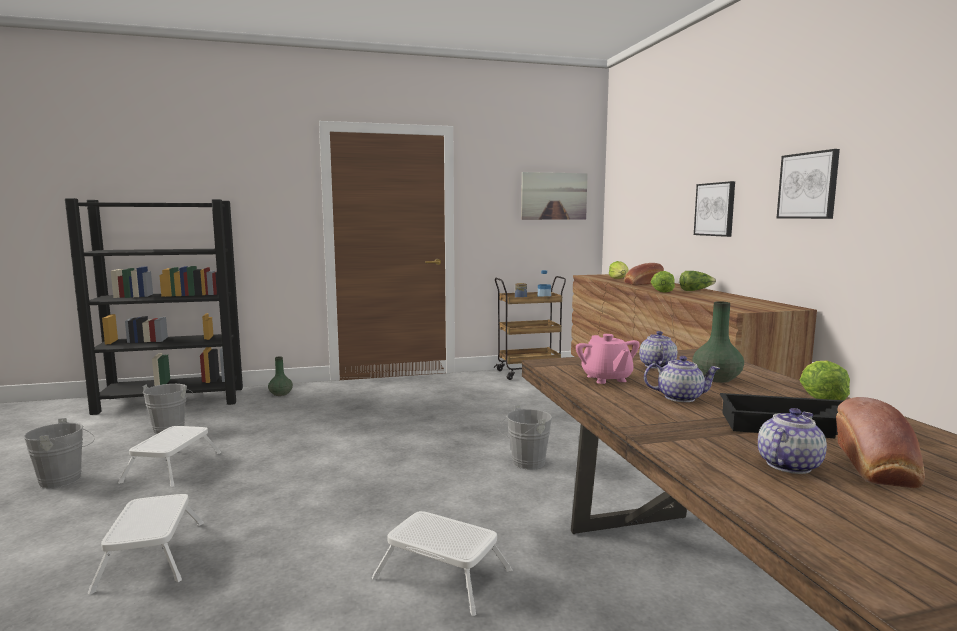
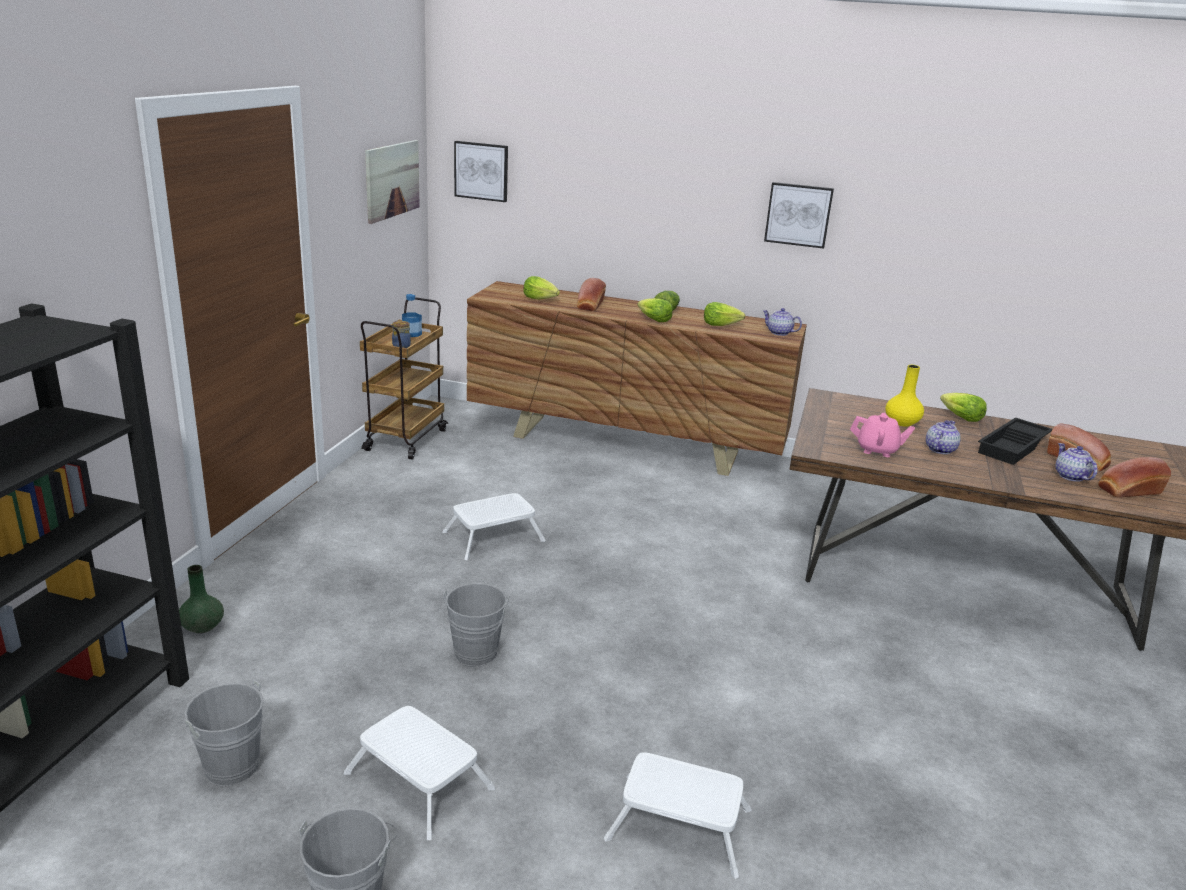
camera: 60 degrees left, 15 degrees up
(442, 574) = (829, 660): white step ladder -> white step ladder (494, 537)
(525, 463) = (662, 548): grey bucket -> grey bucket (474, 656)
(656, 366) = (852, 423): teapot -> teapot (779, 333)
(712, 298) = (720, 325): none -> lettuce
(715, 209) = (670, 219): picture -> picture (481, 171)
(716, 379) = (902, 422): green vase -> yellow vase
(848, 510) = (1128, 490): none -> bread

